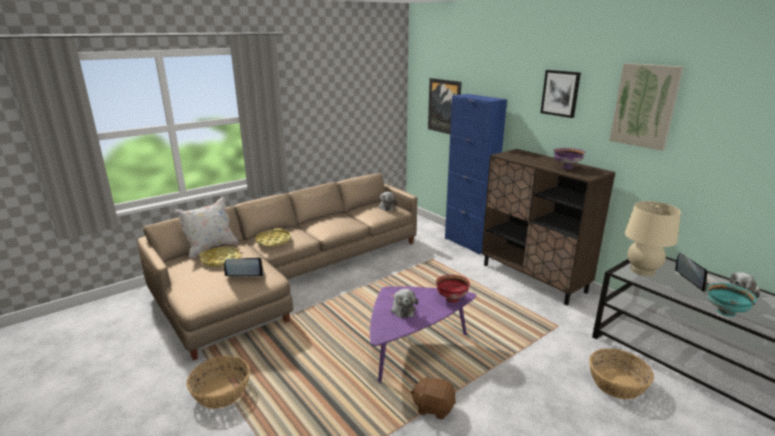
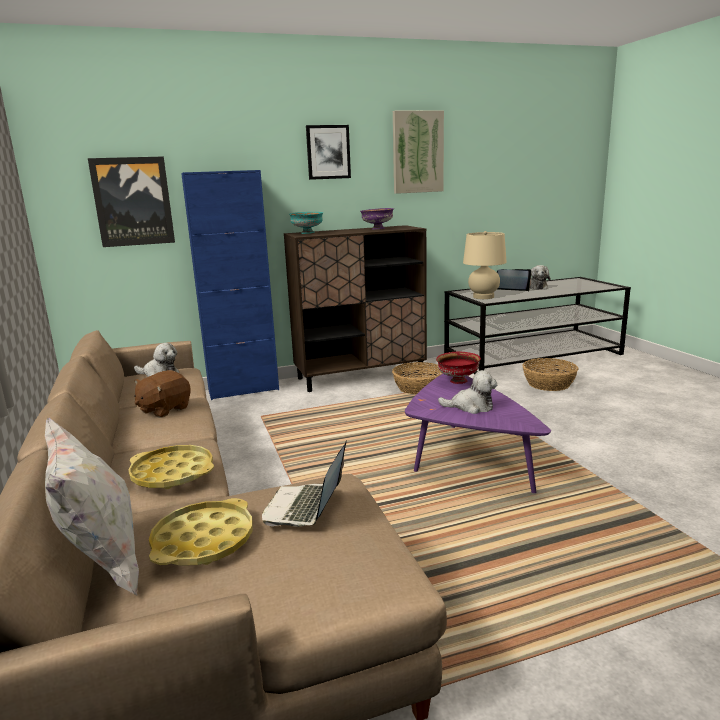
camera: 70 degrees left, 5 degrees down
(221, 392) = (546, 662): basket -> basket (418, 388)
(433, 407) = (582, 466): brown plush toy -> brown plush toy (164, 409)
(725, 312) = (557, 293): turquoise bowl -> turquoise bowl (307, 233)

